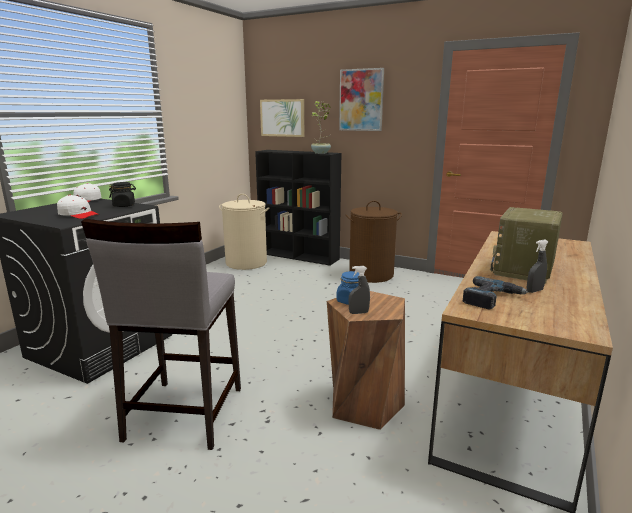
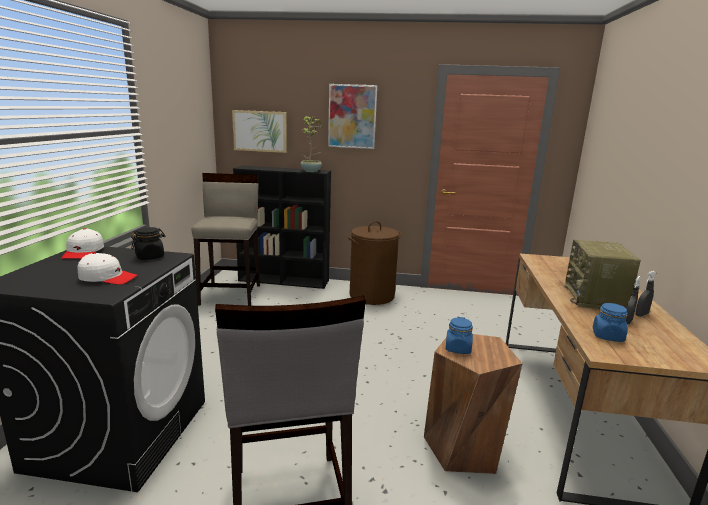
camera: 20 degrees left, 0 degrees up
(246, 263) = (231, 294): beige laundry basket -> beige stool
(358, 313) = (478, 362): grey spray bottle -> grey spray bottle (641, 315)
(491, 298) = (607, 336): power drill -> blue jar

